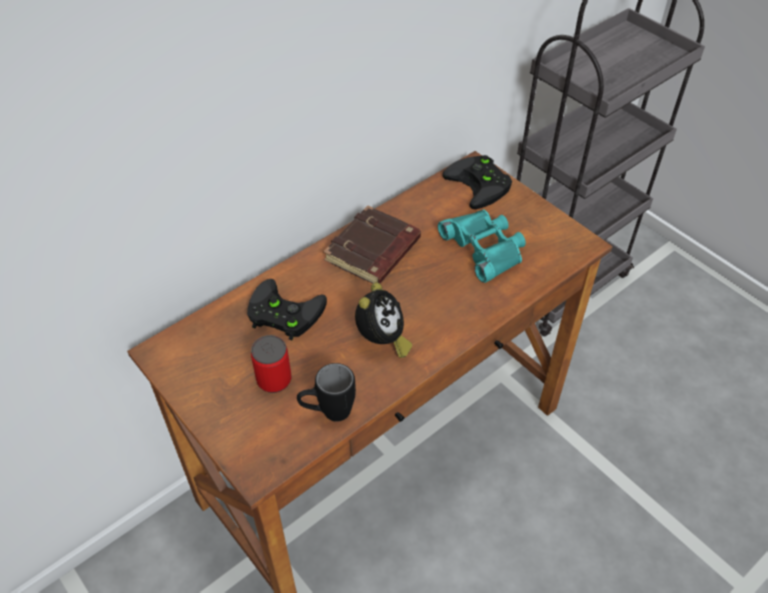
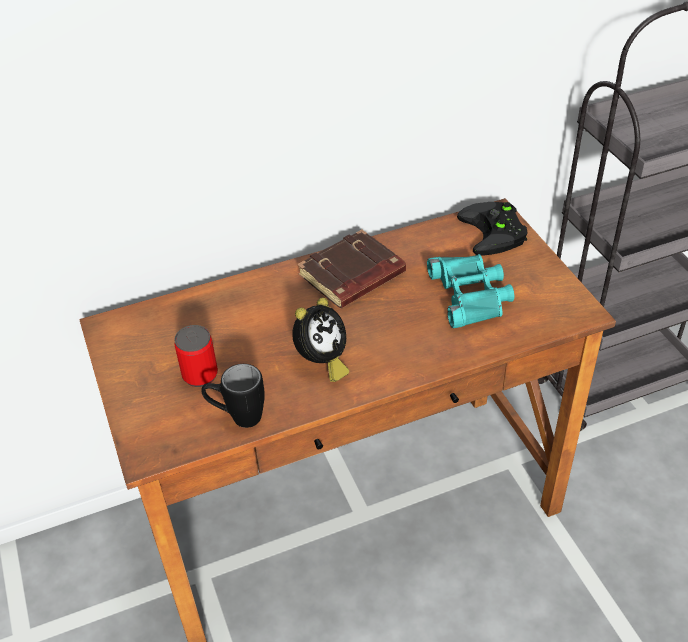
camera: 20 degrees right, 5 degrees down
(282, 313) = (235, 315): black game controller -> none

